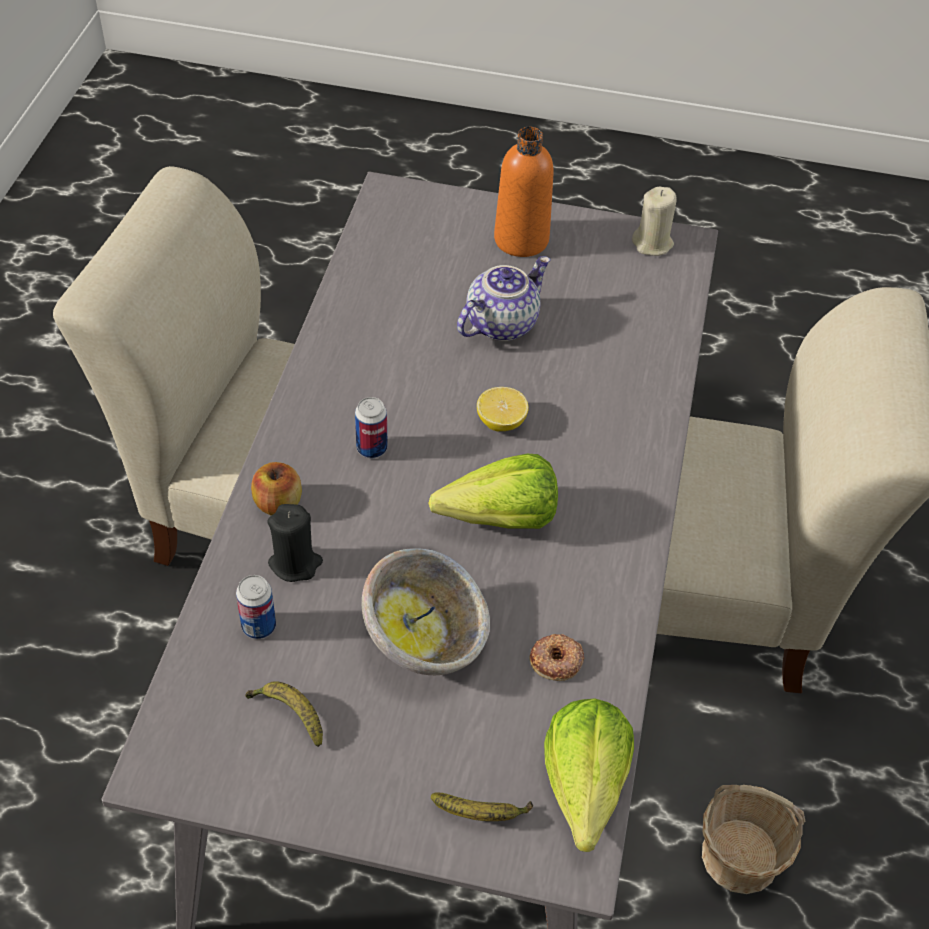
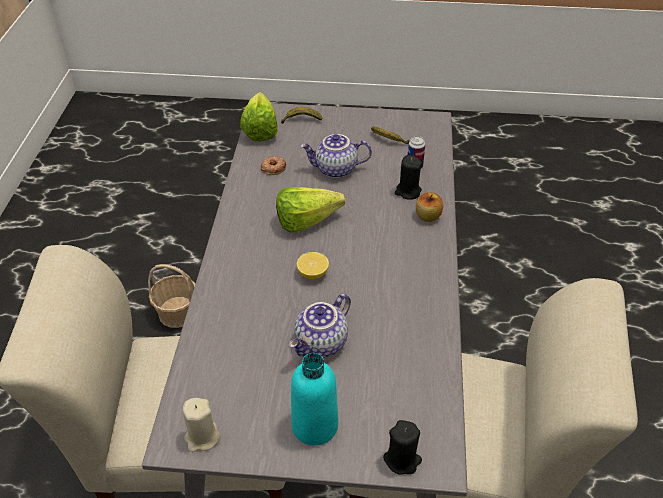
camera: 175 degrees right, 5 degrees down
(372, 448) = (387, 249): can -> none
(426, 638) = (335, 170): bowl -> teapot
(428, 201) = (402, 459): none -> black candle
(521, 240) = (314, 425): orange bottle -> turquoise bottle

